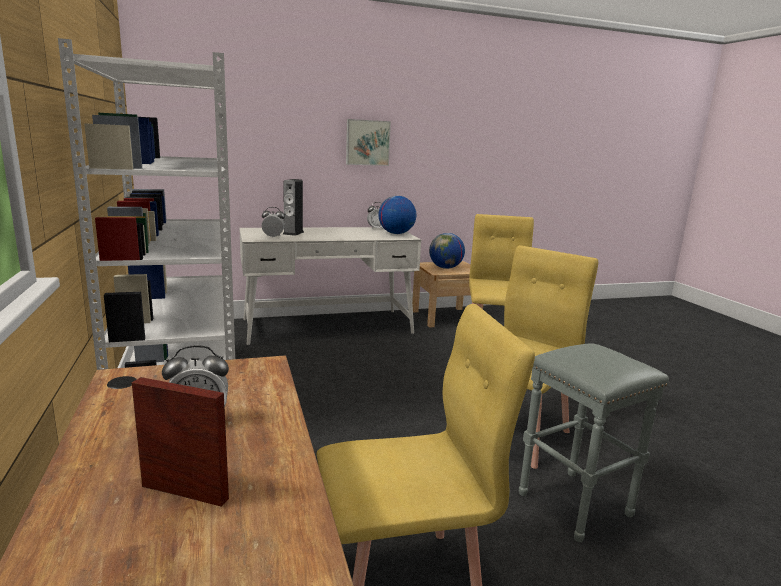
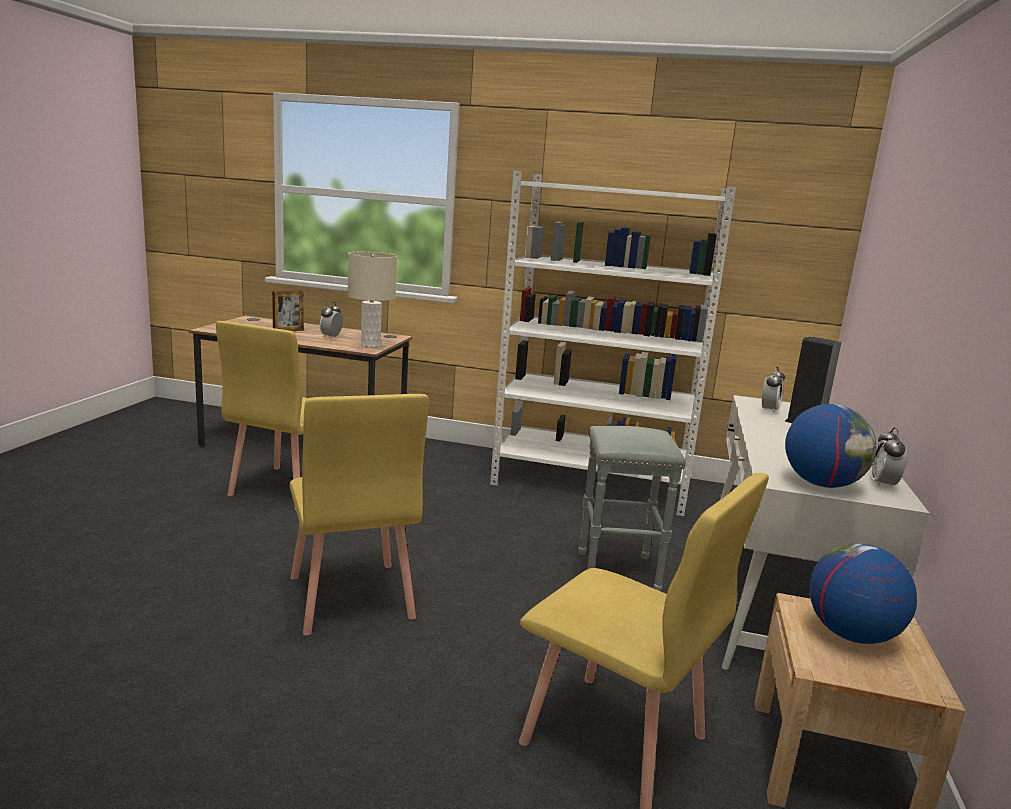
camera: 120 degrees right, 0 degrees up
(231, 372) = (370, 345): none -> beige table lamp
(367, 142) = (956, 302): picture -> none
(575, 505) = (231, 567): grey stool -> grey stool (616, 570)

